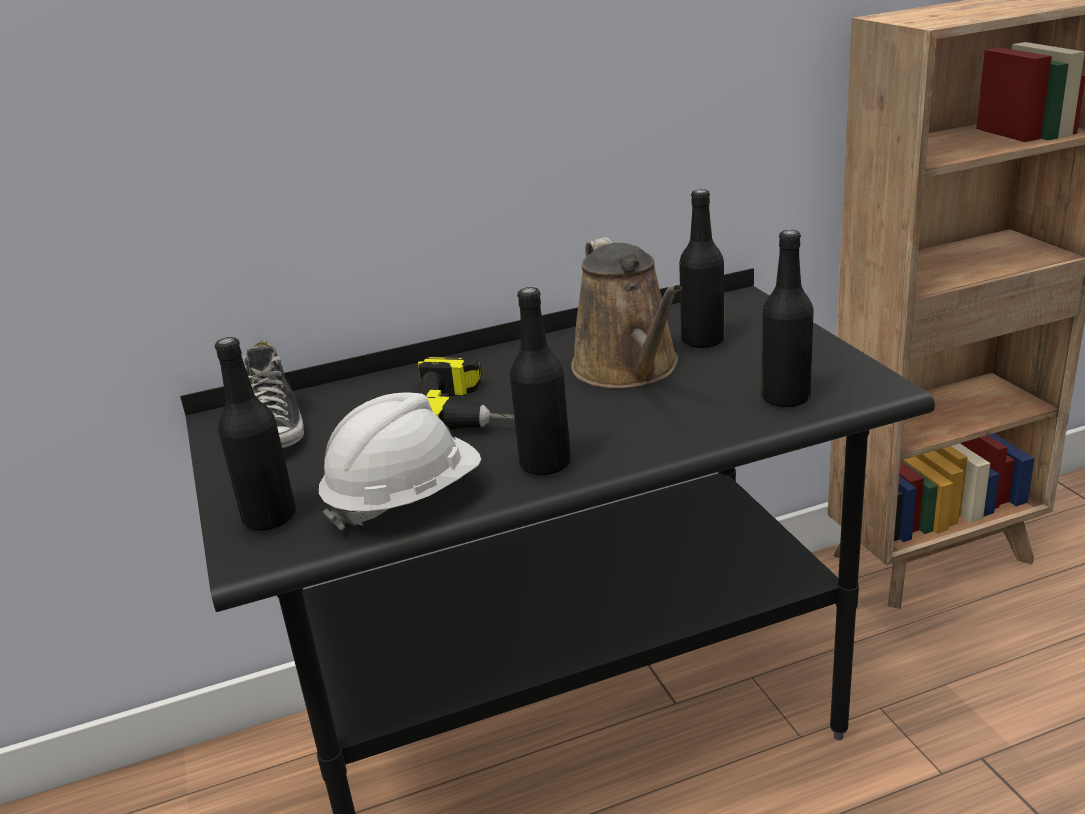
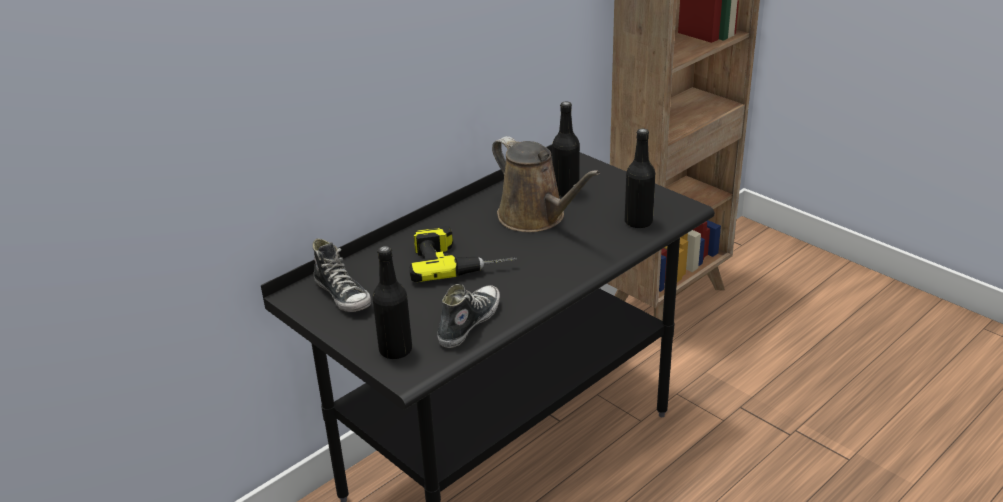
camera: 25 degrees left, 5 degrees up
(404, 499) = (468, 323): white hard hat -> shoe
(545, 464) = (533, 286): black bottle -> none

